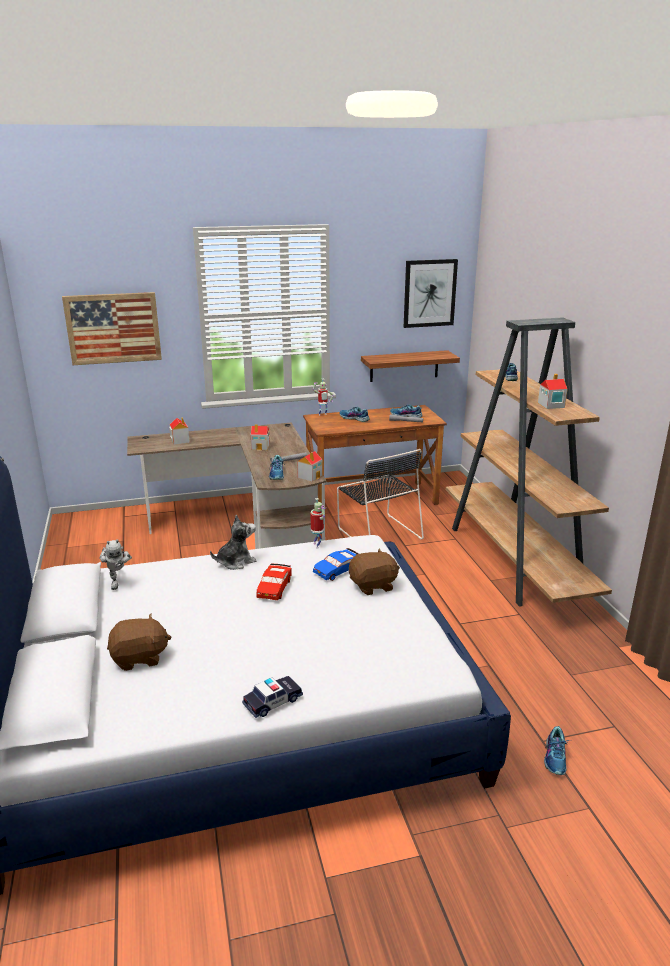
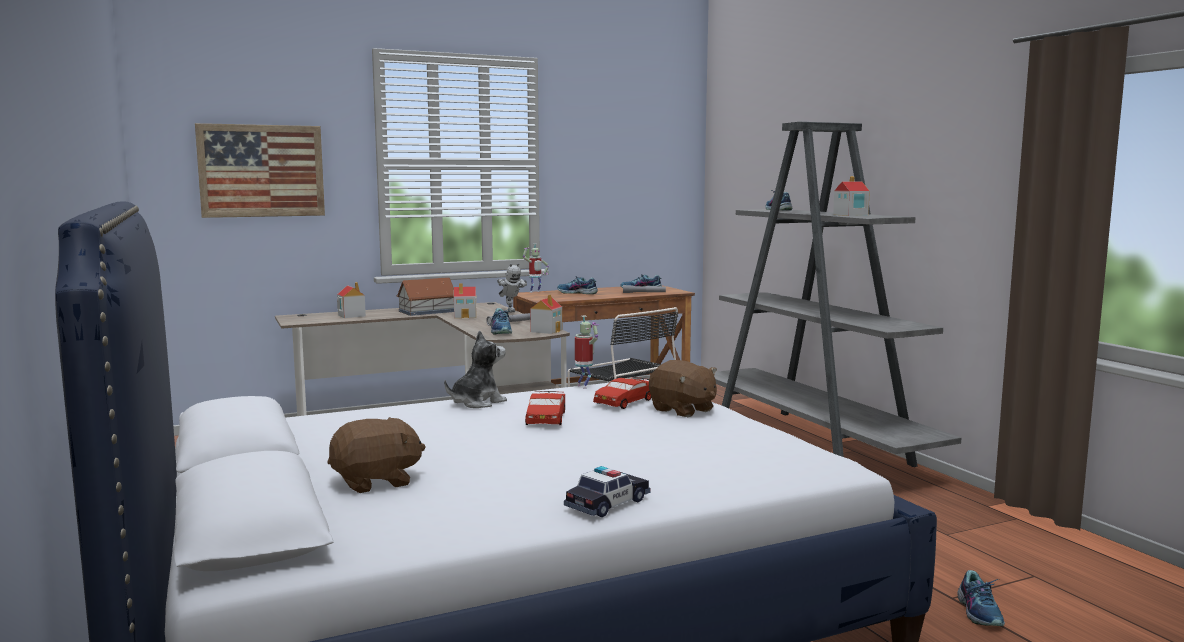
camera: 10 degrees left, 15 degrees down
(118, 582) = (309, 425): toy robot -> toy robot (510, 311)
(235, 437) = (426, 311): none -> toy house
(337, 570) = (625, 401): blue toy car -> red toy car
(373, 586) = (682, 410): brown plush toy -> brown plush toy turned 75 degrees clockwise
(404, 366) = (629, 238): shelf -> none
(429, 293) = (655, 149): picture -> none
(515, 561) = (812, 444): brown bookcase -> grey bookcase

